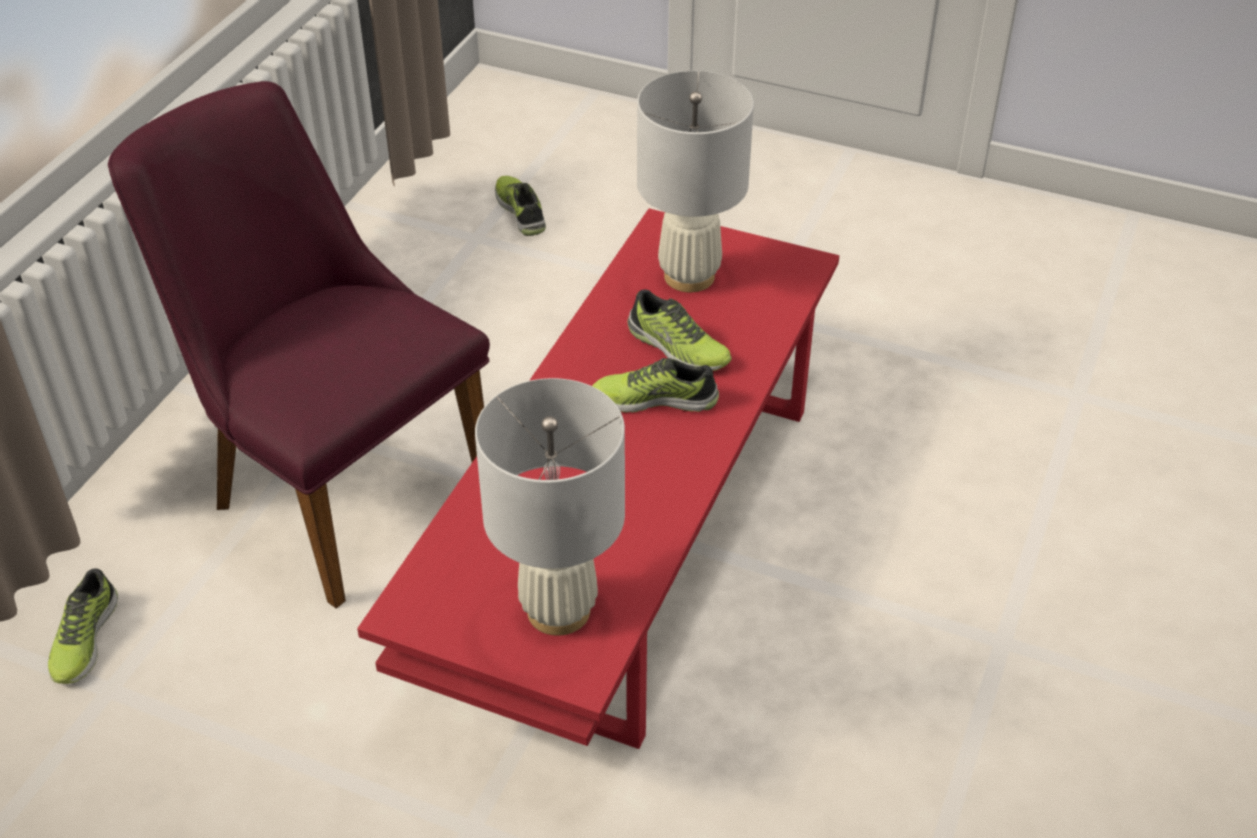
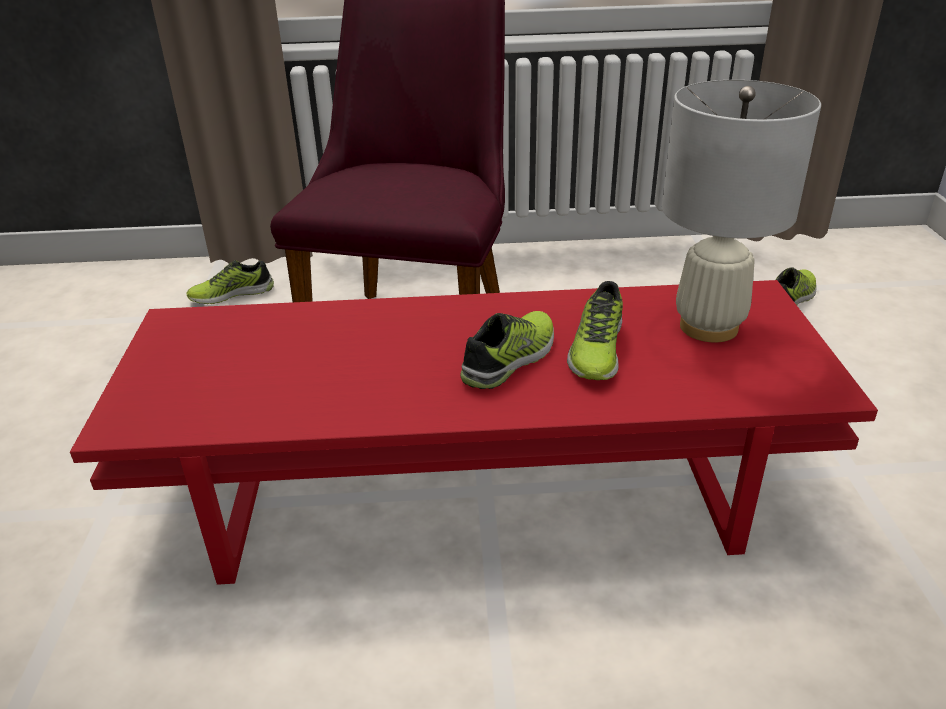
camera: 65 degrees right, 10 degrees down
(559, 610) = (196, 390): white table lamp -> none
(655, 399) = (511, 359): shoe -> shoe turned 60 degrees clockwise

